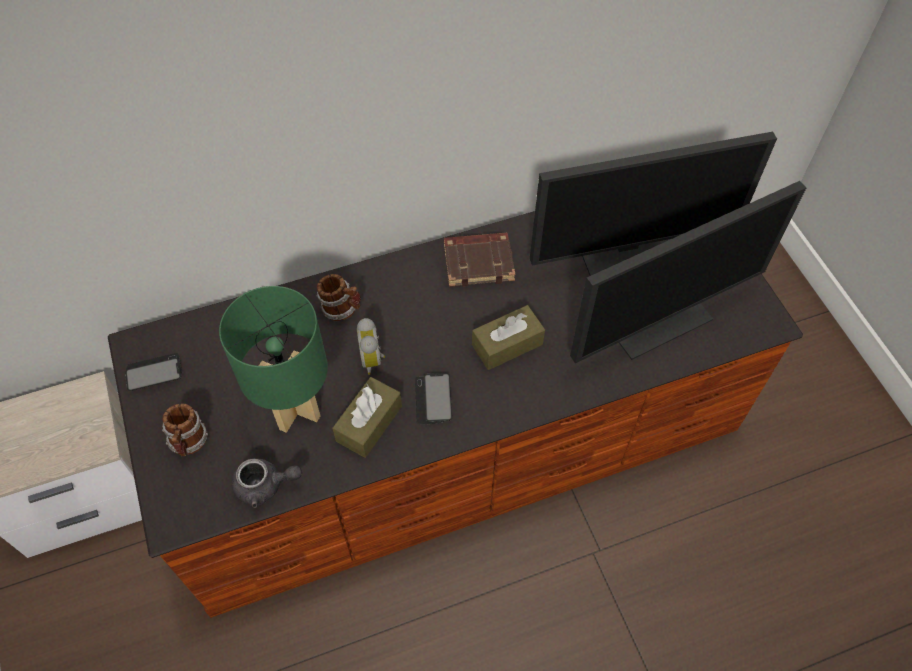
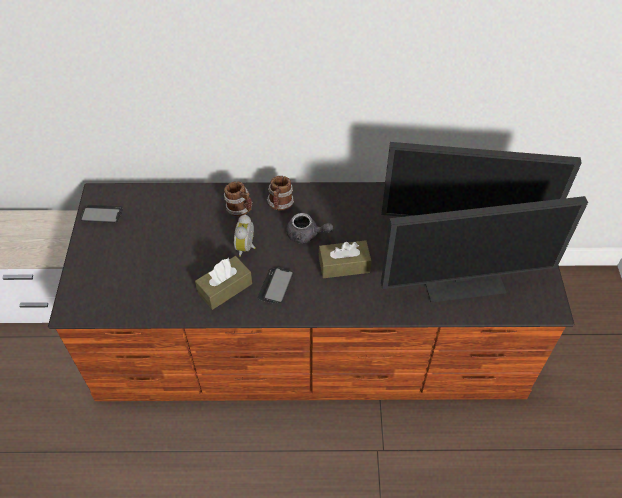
camera: 20 degrees right, 5 degrees down
(189, 442) = (104, 264): mug -> mug (280, 205)
(265, 486) = (139, 307): grey teapot -> grey teapot (306, 235)
(295, 408) = (181, 264): green table lamp -> none
(479, 262) = (349, 205): brown book -> none

